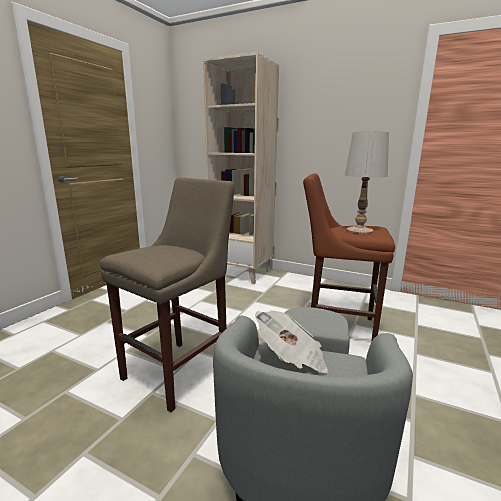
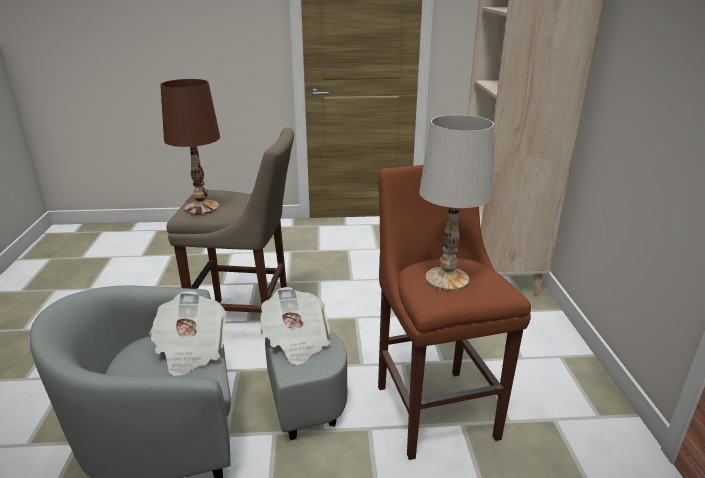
camera: 60 degrees right, 10 degrees up
(159, 259) = (201, 207): none -> brown table lamp
(299, 320) = (296, 340): none -> newspaper

